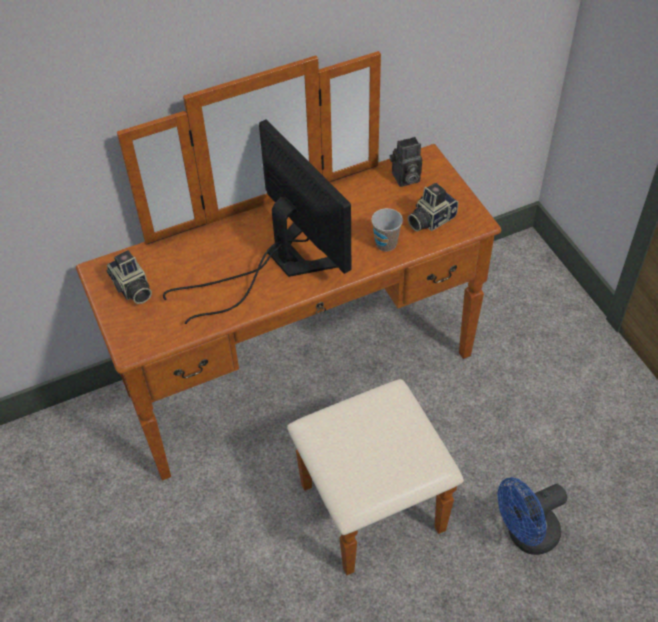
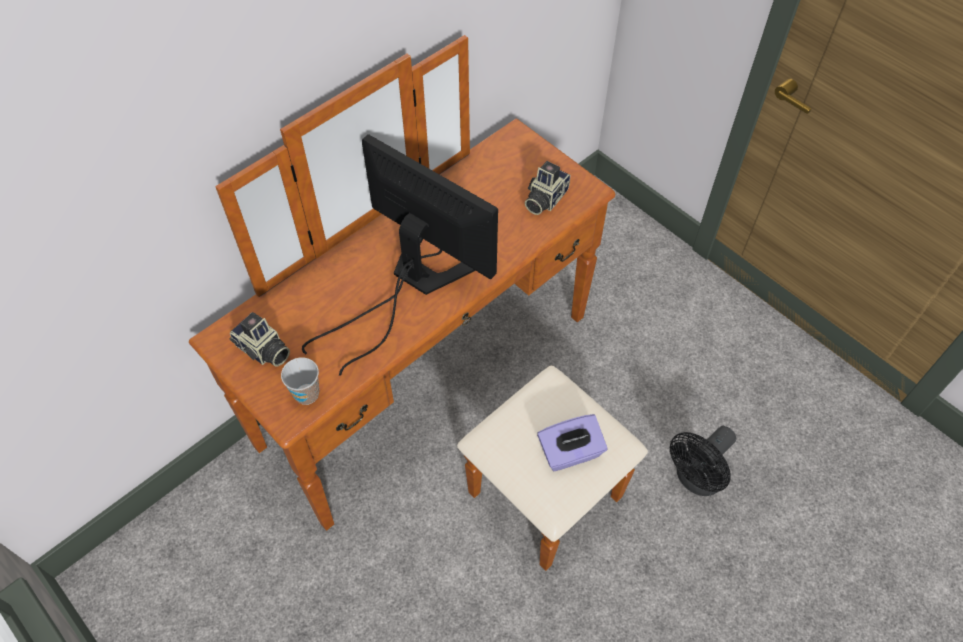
camera: 20 degrees left, 5 degrees up
(385, 459) = (570, 453): none -> purple tissue box
(386, 244) = (511, 235): cup -> cup (307, 394)
(405, 179) = (502, 162): camera -> none
(525, 535) = (695, 479): blue fan -> black fan

